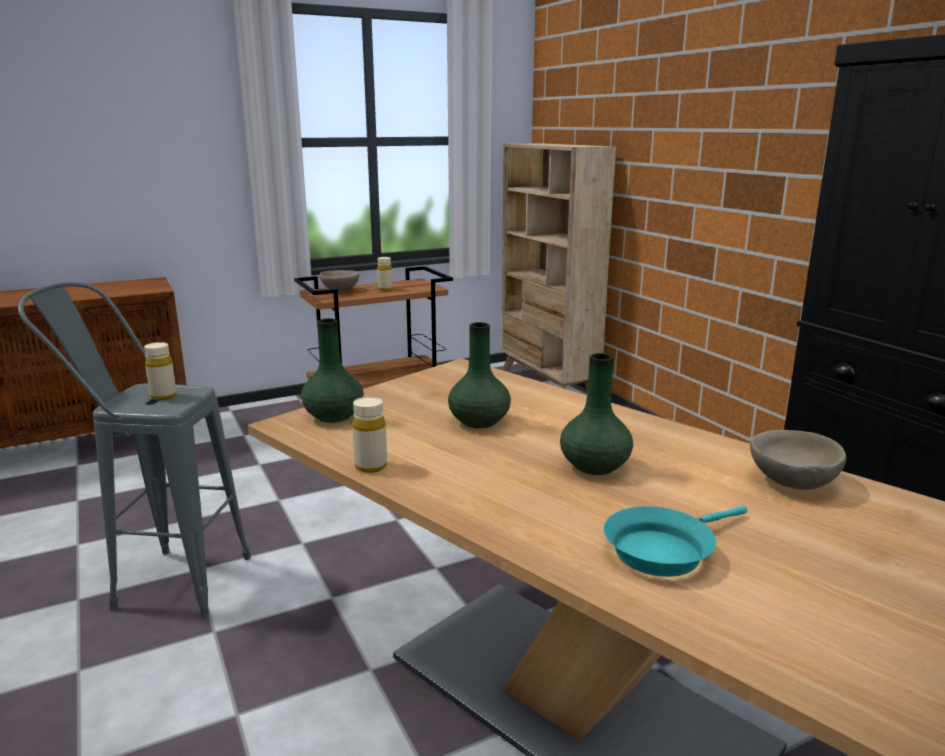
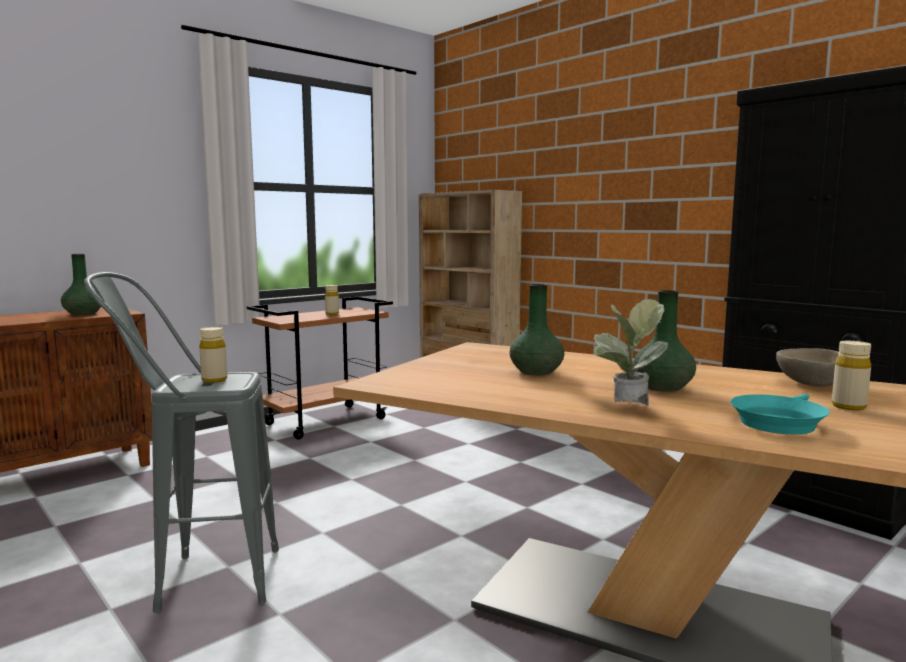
camera: 15 degrees left, 10 degrees down
(334, 416) = (406, 377): green vase -> green vase (83, 314)
(340, 290) = (291, 316): beige bowl -> none
(371, 466) = (483, 400): beige bottle -> beige bottle (848, 407)
(510, 499) = (625, 408): none -> potted plant

